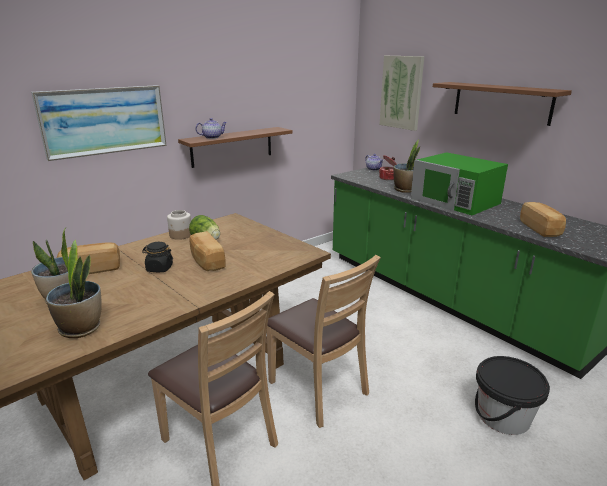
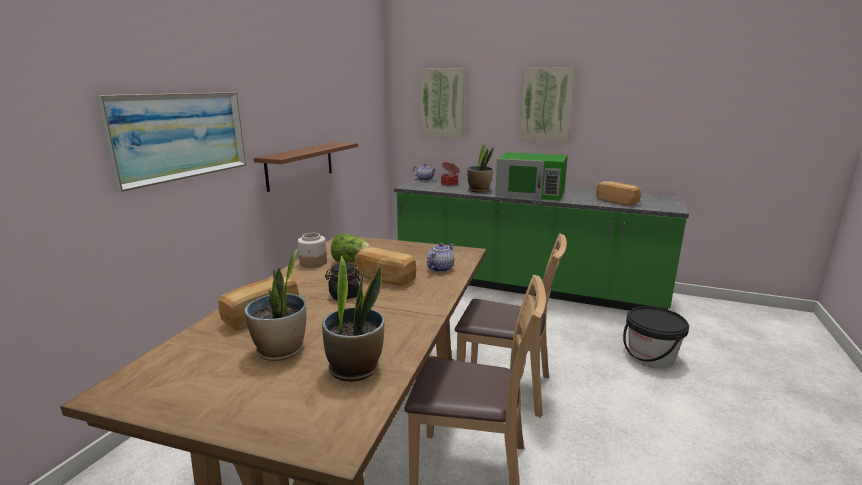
camera: 30 degrees left, 5 degrees down
(212, 137) = (291, 153): teapot -> teapot (440, 268)
(501, 102) = (546, 105): brown shelf -> picture

